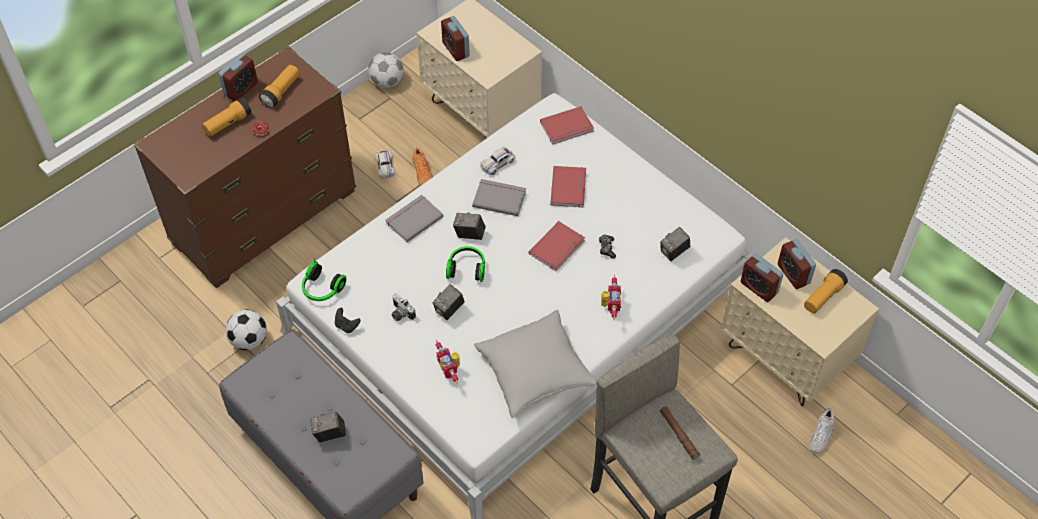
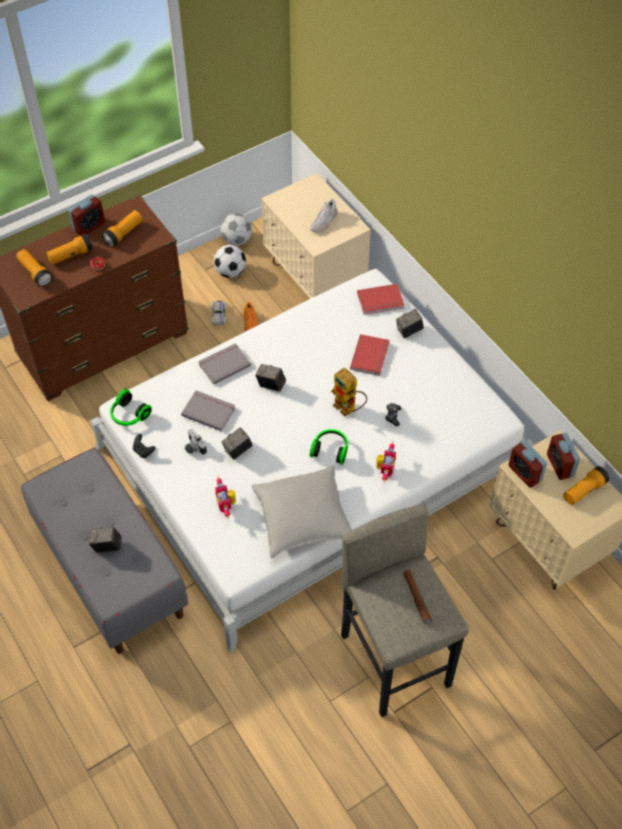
camera: 10 degrees right, 0 degrees up
(193, 148) = (35, 273): none -> flashlight
(249, 340) = (66, 451): football -> football (230, 272)
(456, 49) = (293, 218): alarm clock -> none
(467, 268) = (261, 415): headphones -> headphones (330, 450)
(498, 163) = (310, 325): white toy car -> none
(499, 197) = (305, 356): grey book -> grey book (209, 410)
(558, 248) = (348, 409): red book -> toy robot
(674, 252) = (454, 428): camera -> camera (409, 331)
(821, 435) = (566, 619): white shoe -> white shoe (324, 222)

